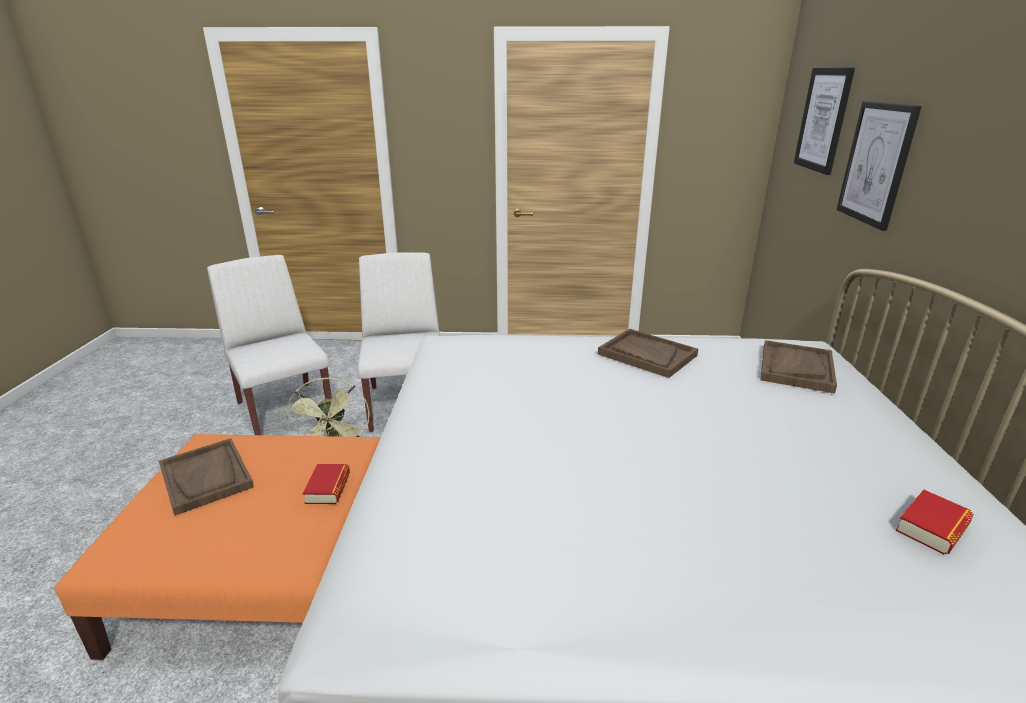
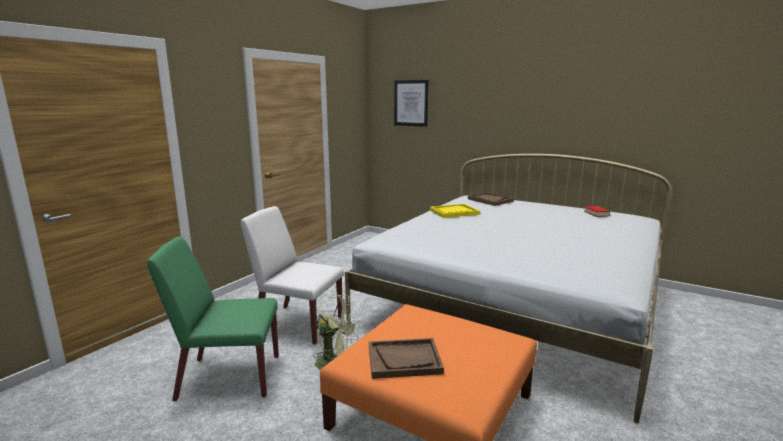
camera: 60 degrees left, 10 degrees down
(284, 410) = (228, 377): white chair -> green chair
(328, 488) = (453, 322): book -> none
(646, 355) = (454, 212): brown tray -> yellow tray
(876, 163) = (460, 117): picture -> none

